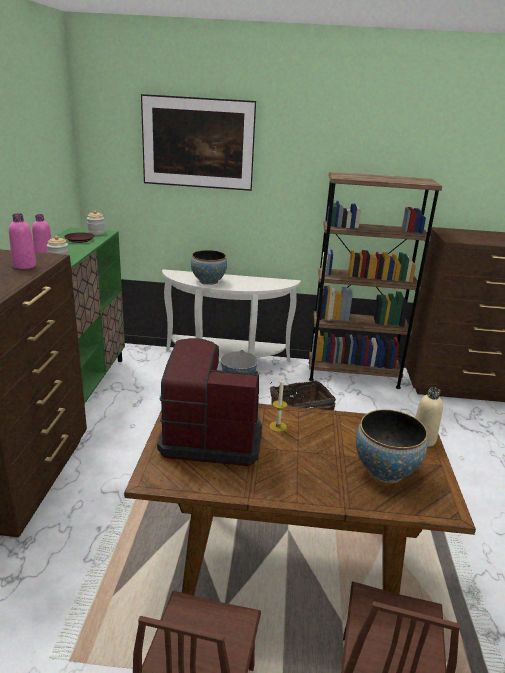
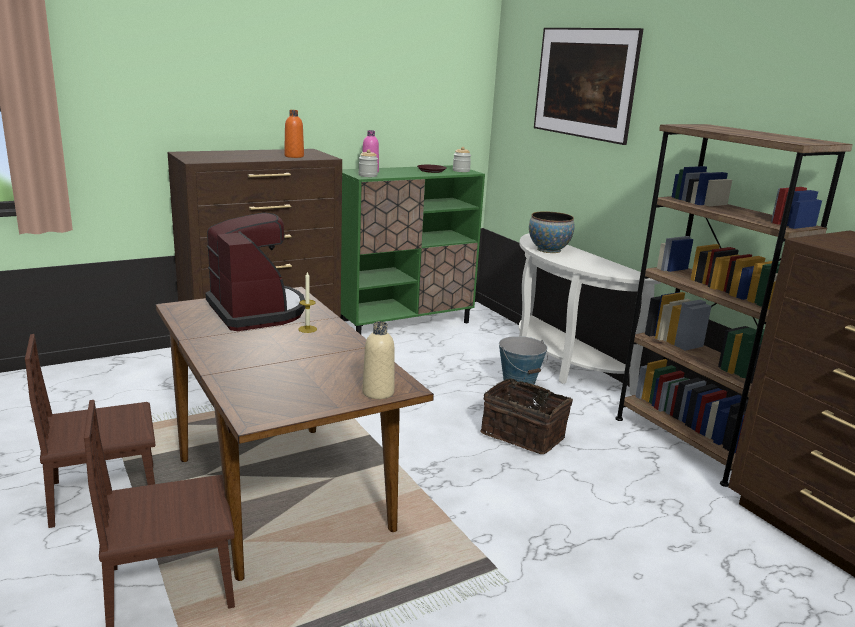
camera: 55 degrees right, 5 degrees down
(24, 266) = (294, 156): pink bottle -> orange bottle
(385, 470) = (291, 382): bowl -> none

